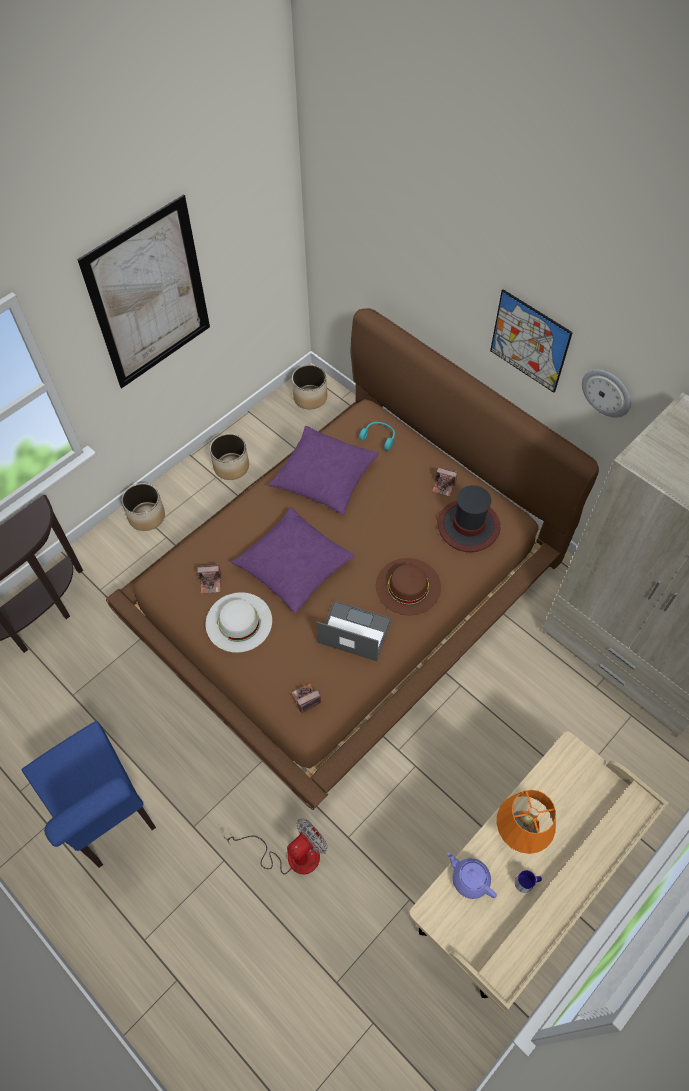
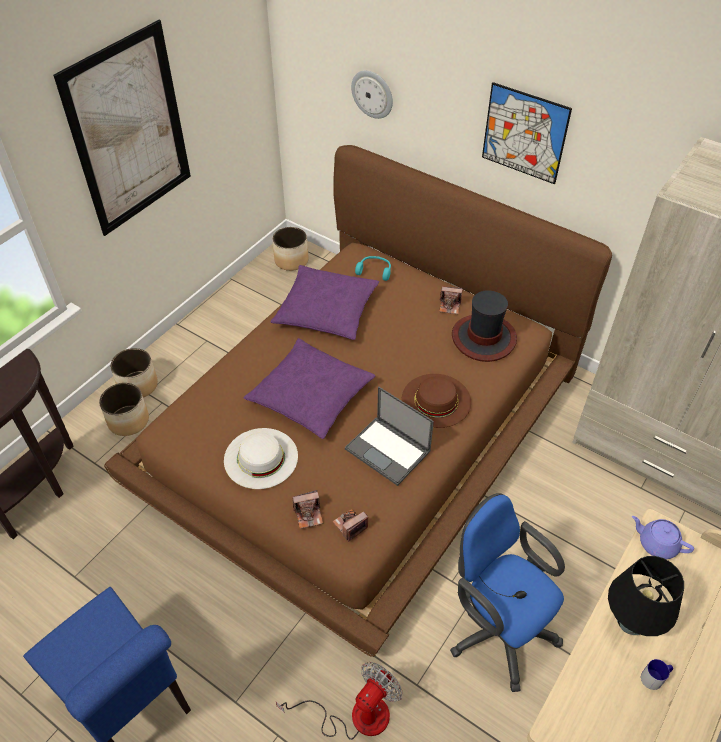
camera: 10 degrees left, 10 degrees down
(210, 583) = (223, 423): camera -> camera (308, 514)
(232, 466) = (222, 329): planter -> planter (129, 420)
(354, 631) = (388, 450): laptop -> laptop turned 150 degrees counterclockwise
(428, 798) = (496, 627): none -> blue office chair
(469, 879) = (589, 684): purple teapot -> purple teapot (656, 544)
(519, 833) = (630, 624): orange table lamp -> black table lamp
(607, 392) = (613, 166): wall clock -> wall clock (372, 94)

